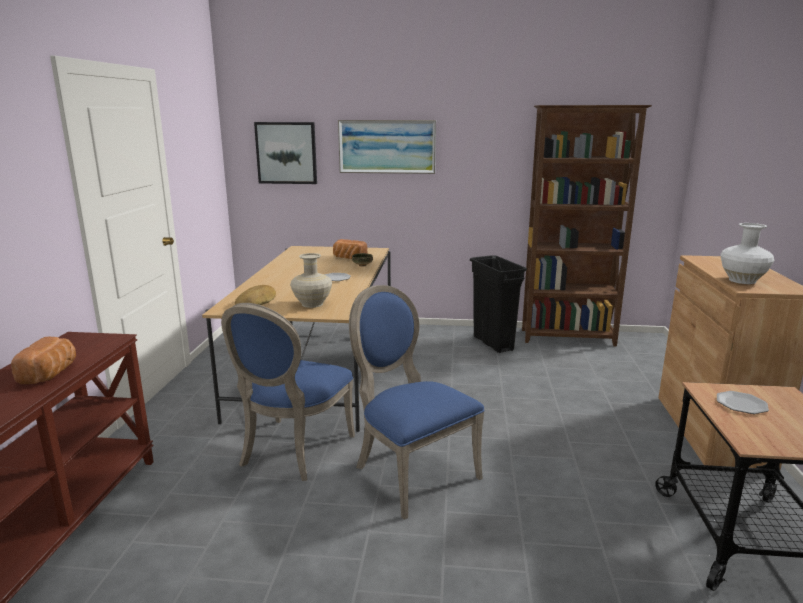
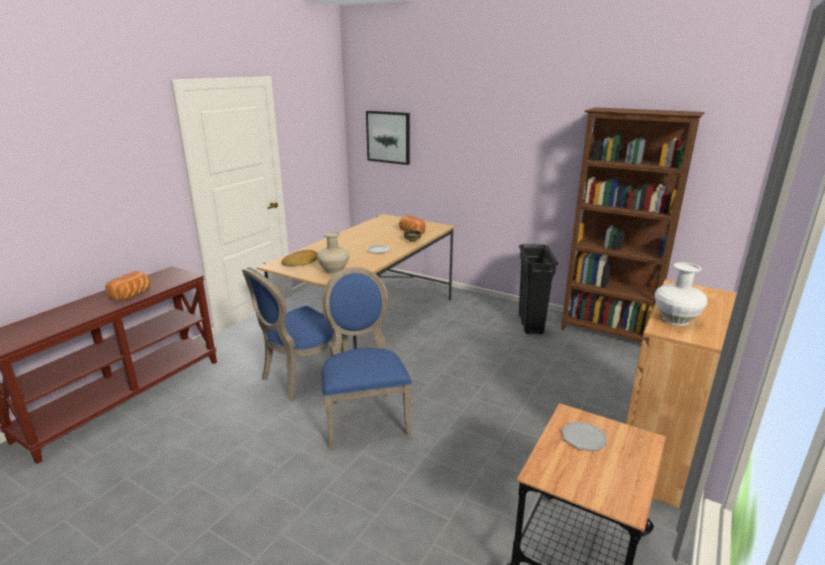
camera: 25 degrees right, 5 degrees up
(387, 146) = (464, 137): picture -> none

